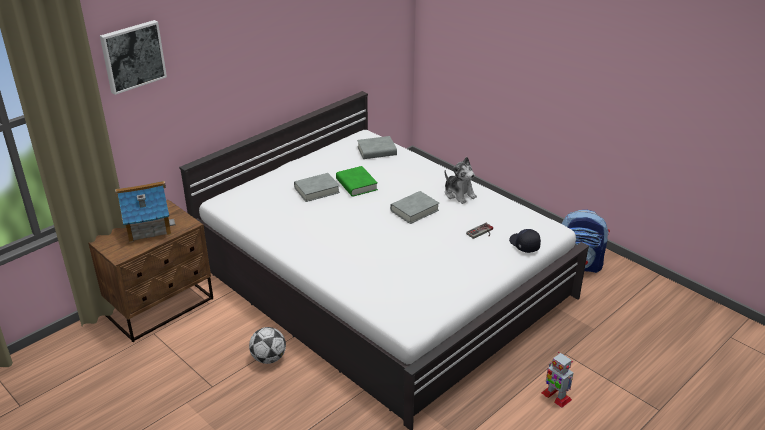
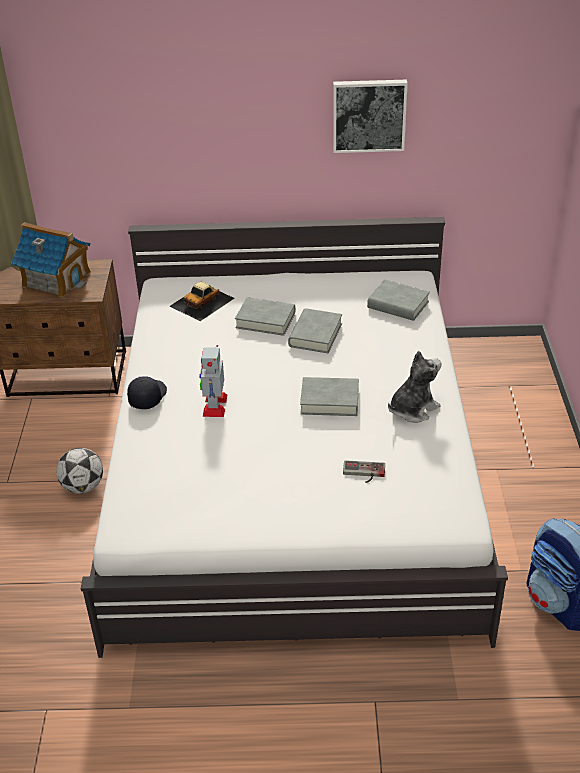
camera: 45 degrees right, 5 degrees up
(132, 56) = (74, 74): picture -> picture (369, 115)
(262, 198) = (202, 302): none -> toy car
(356, 185) = (315, 335): green book -> grey book
(459, 194) = (412, 409): plush toy -> plush toy turned 135 degrees counterclockwise
(524, 245) = (389, 519): black cap -> black cap (147, 397)
(555, 396) = (291, 742): toy robot -> toy robot (214, 405)

